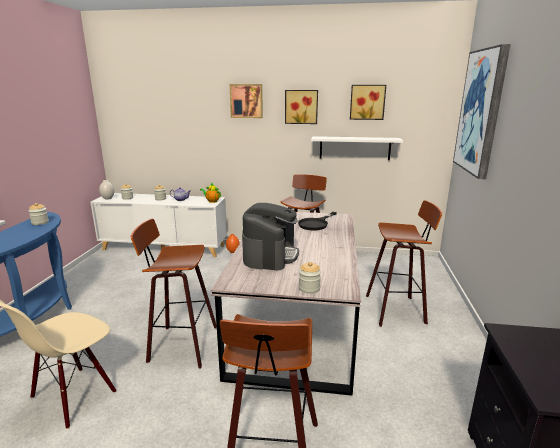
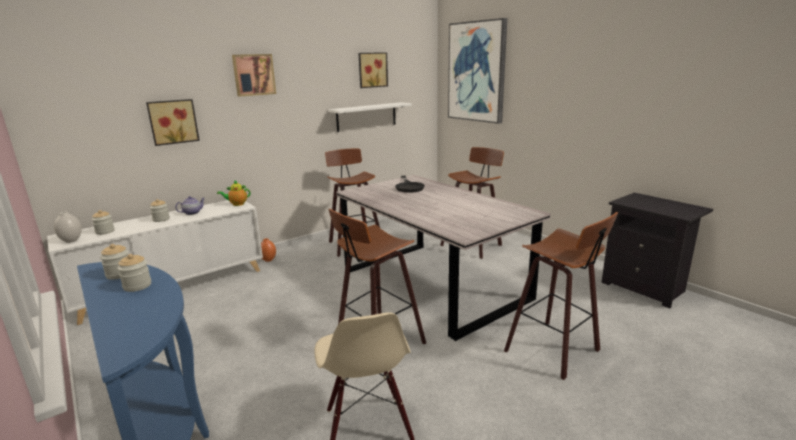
camera: 45 degrees left, 0 degrees up
(270, 255) = (439, 213): coffee machine -> none
(301, 107) = (314, 78): picture -> picture (173, 122)
(309, 288) = (514, 219): jar -> jar (137, 286)

